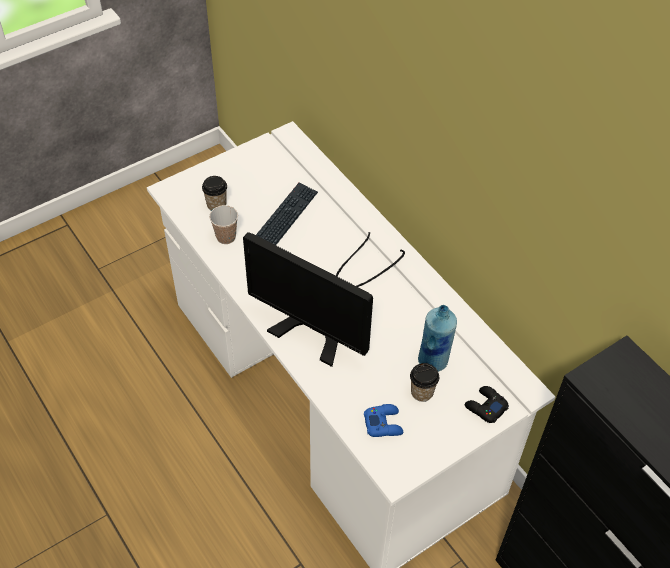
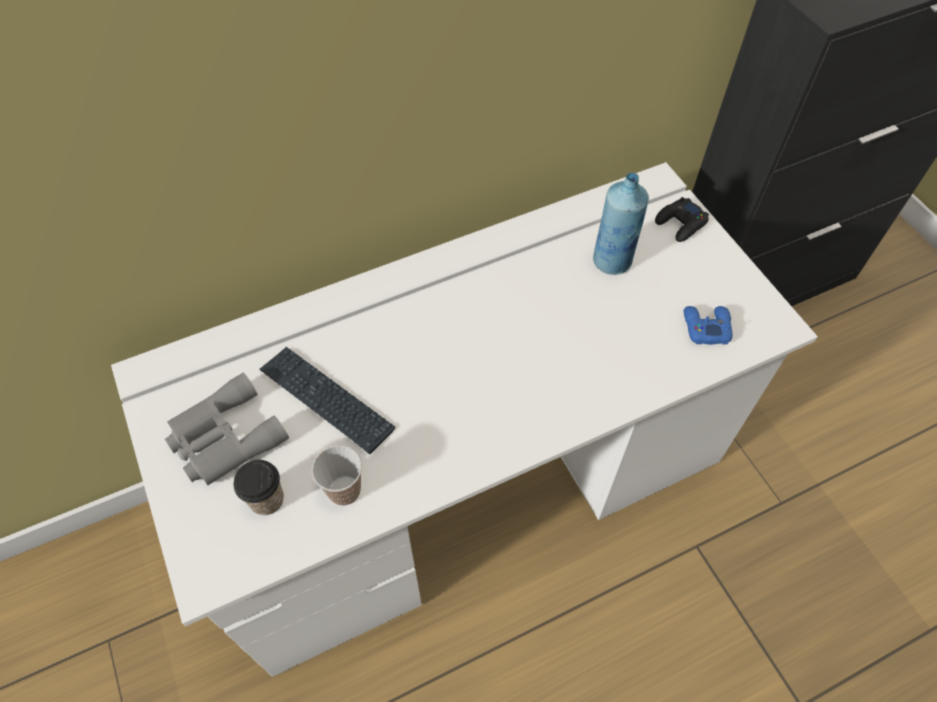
camera: 80 degrees left, 5 degrees up
(252, 178) = (223, 438): none -> grey binoculars
(326, 317) = (527, 368): monitor -> none
(422, 392) = (659, 280): cup -> none

